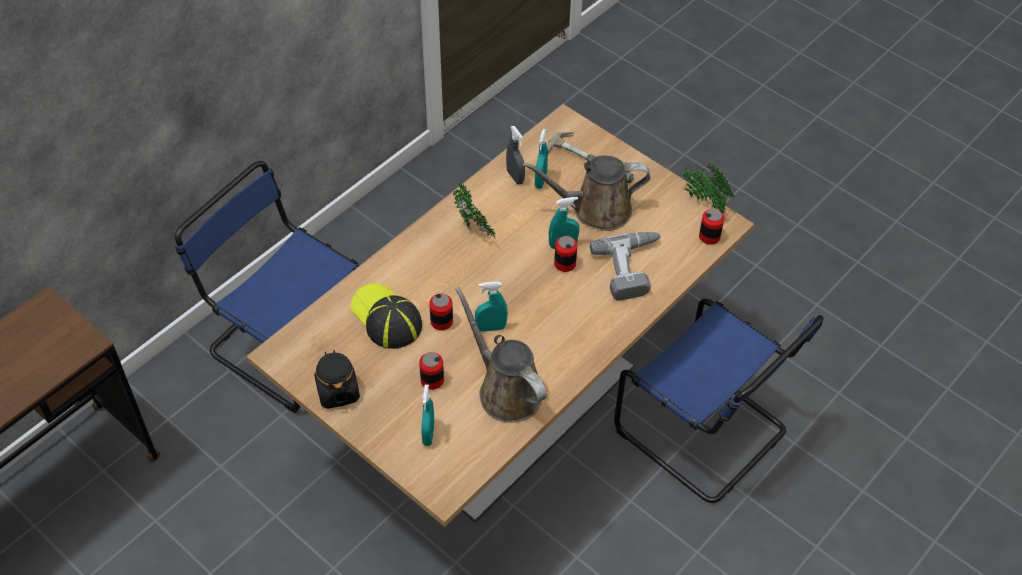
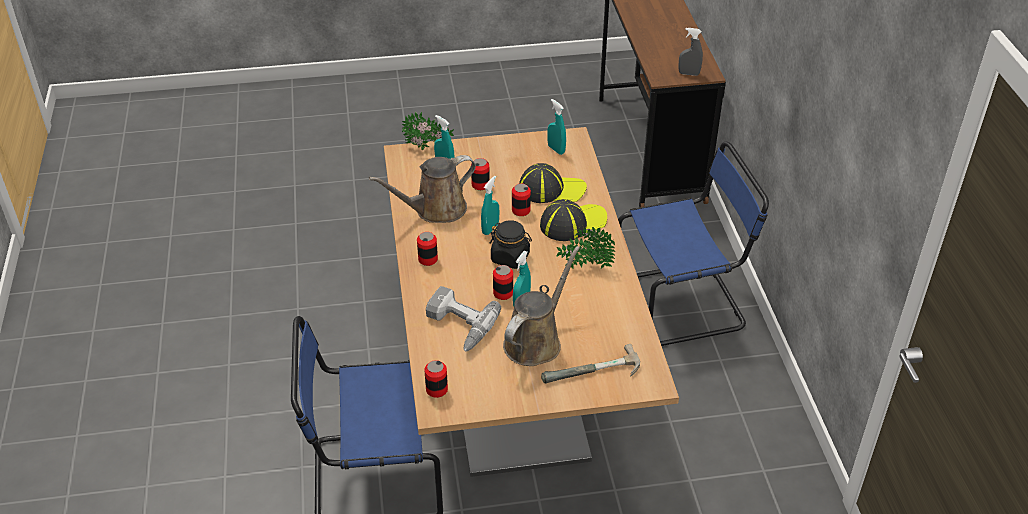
camera: 130 degrees right, 10 degrees down
(337, 391) = (517, 147): black jar -> black jar (510, 258)
(423, 272) = (572, 223): none -> cap
(506, 390) = (435, 210): brown watering can -> brown watering can turned 150 degrees clockwise
(515, 177) = (618, 317): grey spray bottle -> grey spray bottle (688, 74)
(540, 180) = (599, 329): turquoise spray bottle -> turquoise spray bottle (556, 149)
(579, 345) = (428, 259): none -> can
(705, 203) = (471, 412): potted plant -> potted plant (428, 148)

